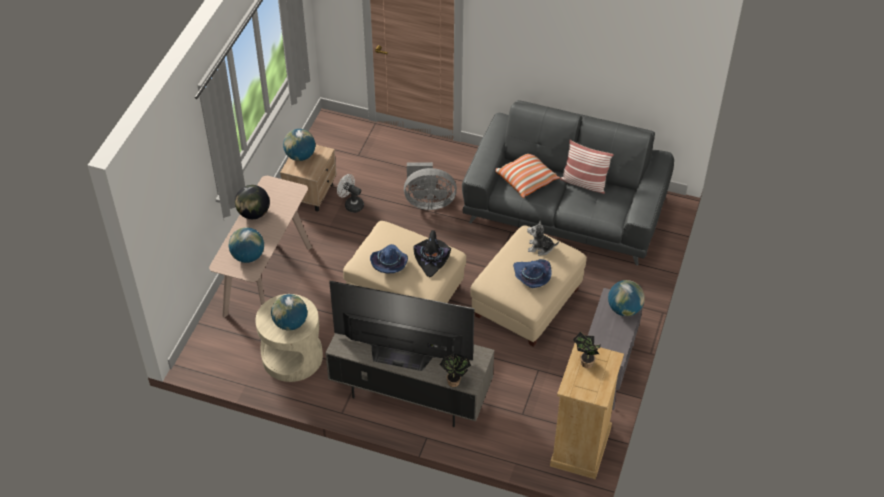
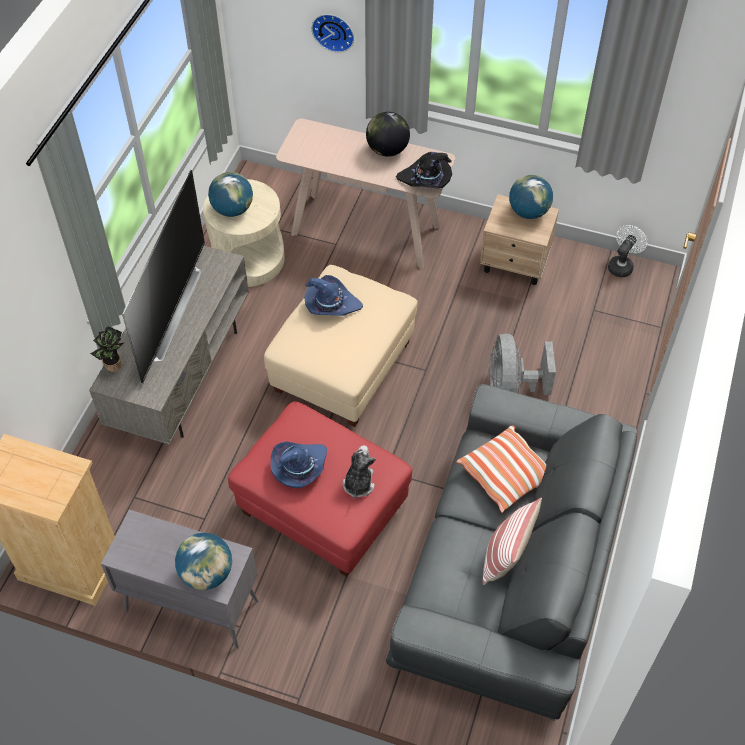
camera: 90 degrees right, 5 degrees up
(190, 191) = (334, 31): none -> wall clock
(248, 256) = (316, 149): globe -> none
(351, 204) = (499, 305): white fan -> white fan (622, 265)
(432, 259) = (338, 351): black hat -> black hat (426, 179)
(527, 303) = (322, 509): beige ottoman -> red ottoman
(585, 362) = (49, 470): potted plant -> none

